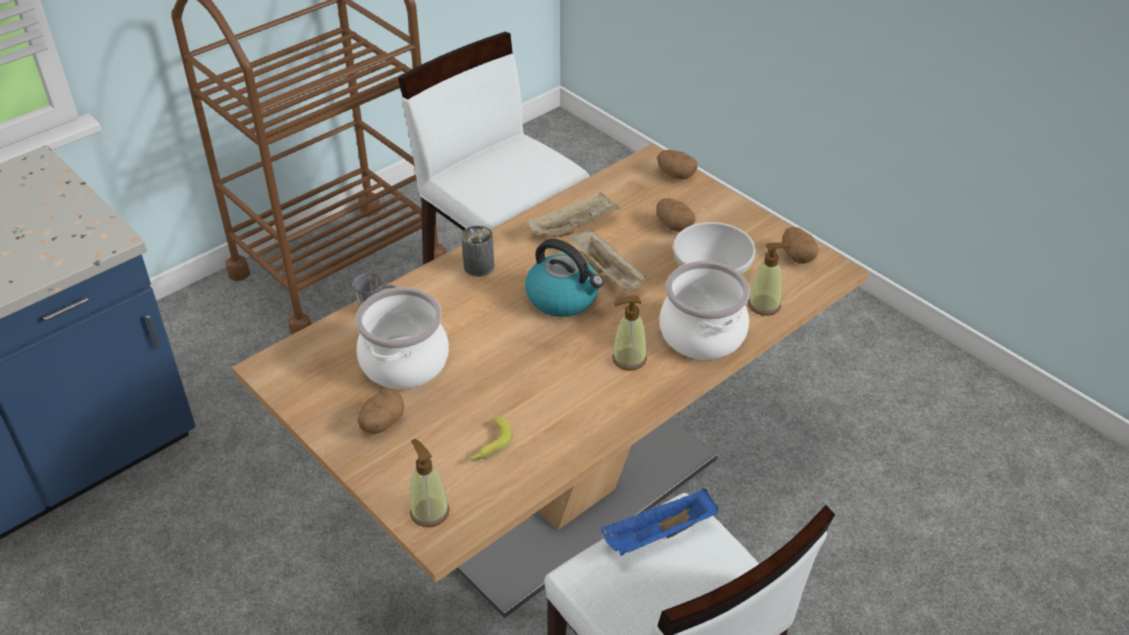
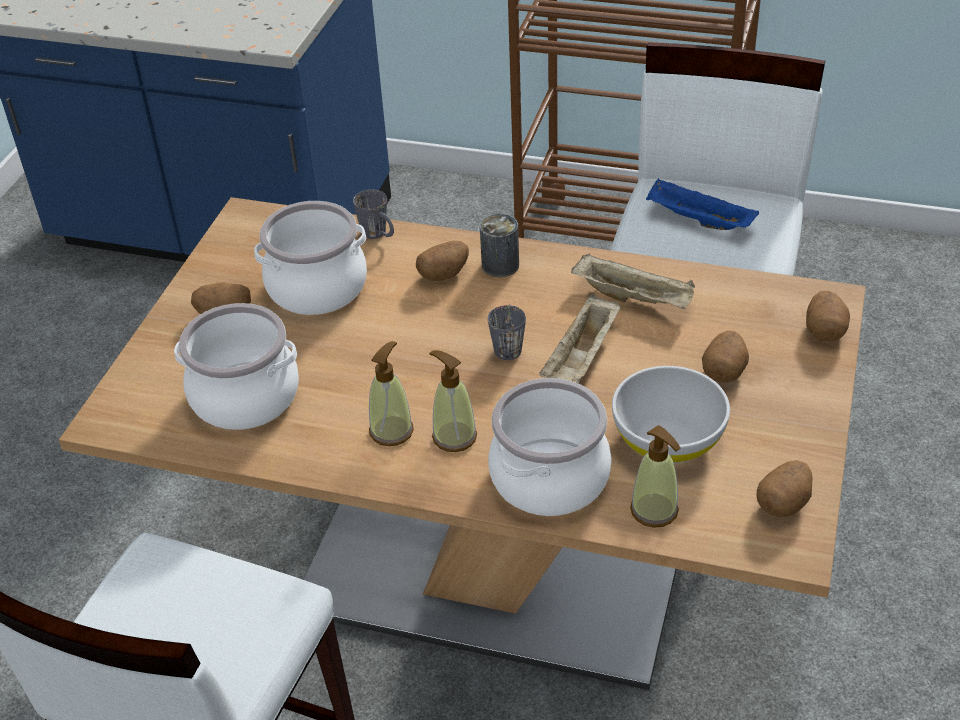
camera: 60 degrees right, 0 degrees up
(429, 512) = (132, 399): soap dispenser -> soap dispenser (391, 431)
(460, 295) = (444, 274): none -> potato
(489, 445) = (245, 396): banana -> cooking pot
(563, 298) = (508, 345): kettle -> grey mug
(658, 536) = (237, 590): blue tray -> blue tray (697, 221)

